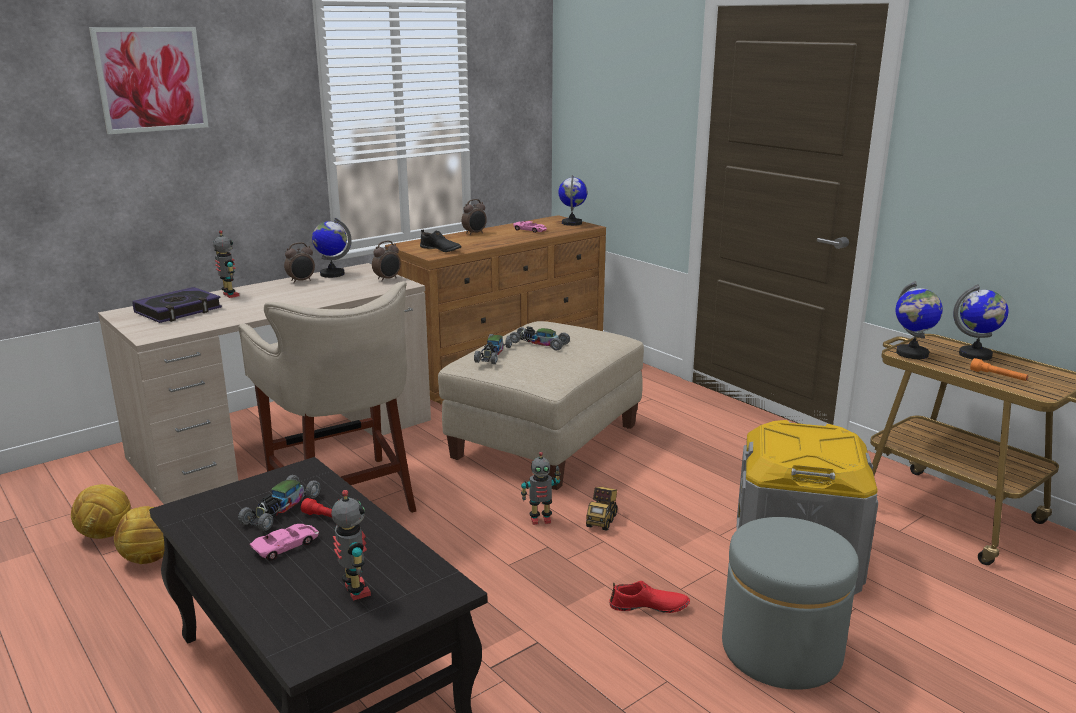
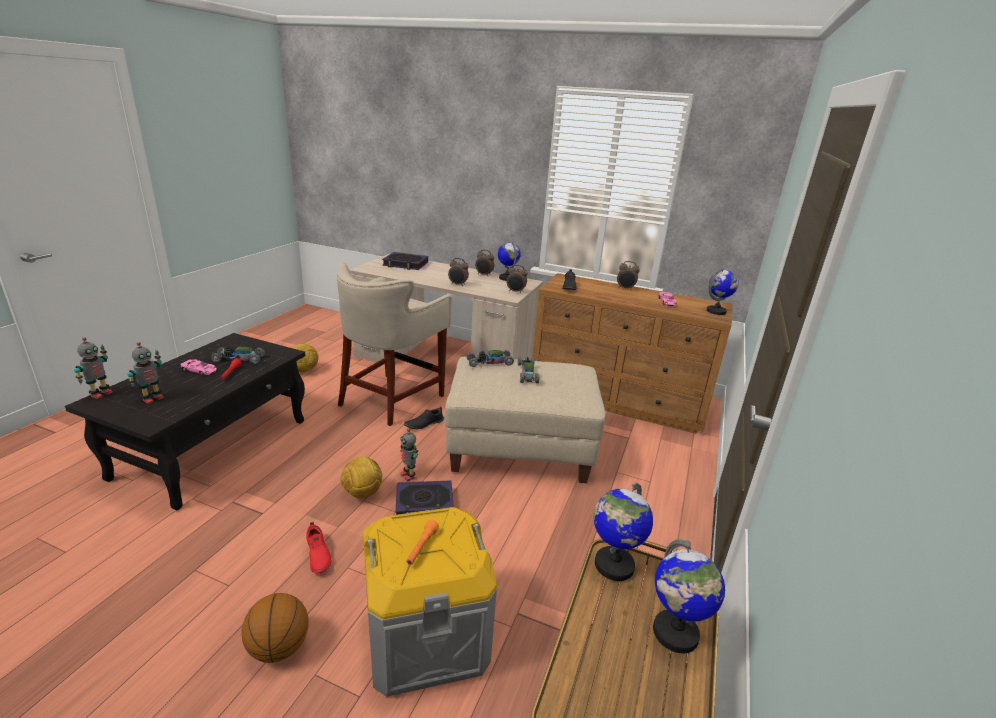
camera: 60 degrees right, 5 degrees up
(106, 535) = (320, 354): football -> football (362, 493)
(151, 79) = (448, 132): picture -> none
(229, 295) = (440, 267): toy robot -> toy robot (100, 394)
(319, 298) = (458, 285): none -> alarm clock
(435, 487) = (424, 424): none -> black shoe
(602, 520) = (424, 504): toy truck -> book
(781, 650) = (279, 647): grey ottoman -> basketball
(998, 376) = (603, 661): orange flashlight -> orange flashlight (421, 547)

